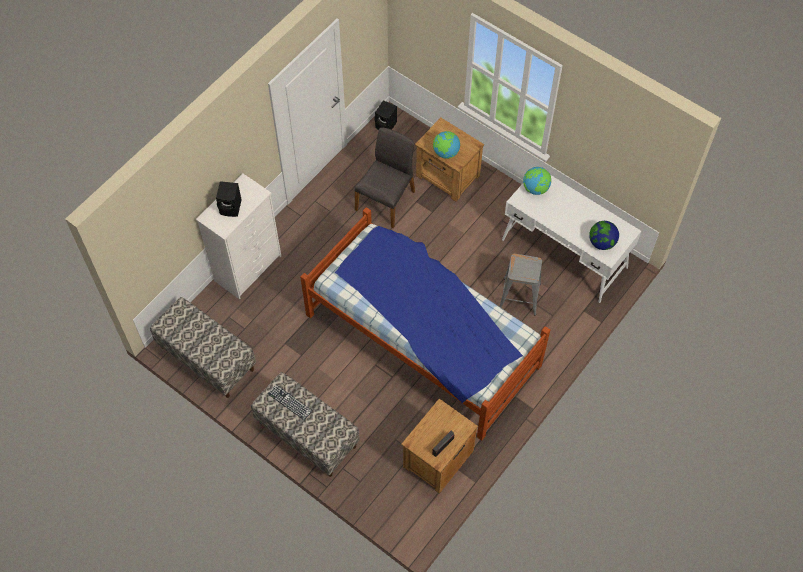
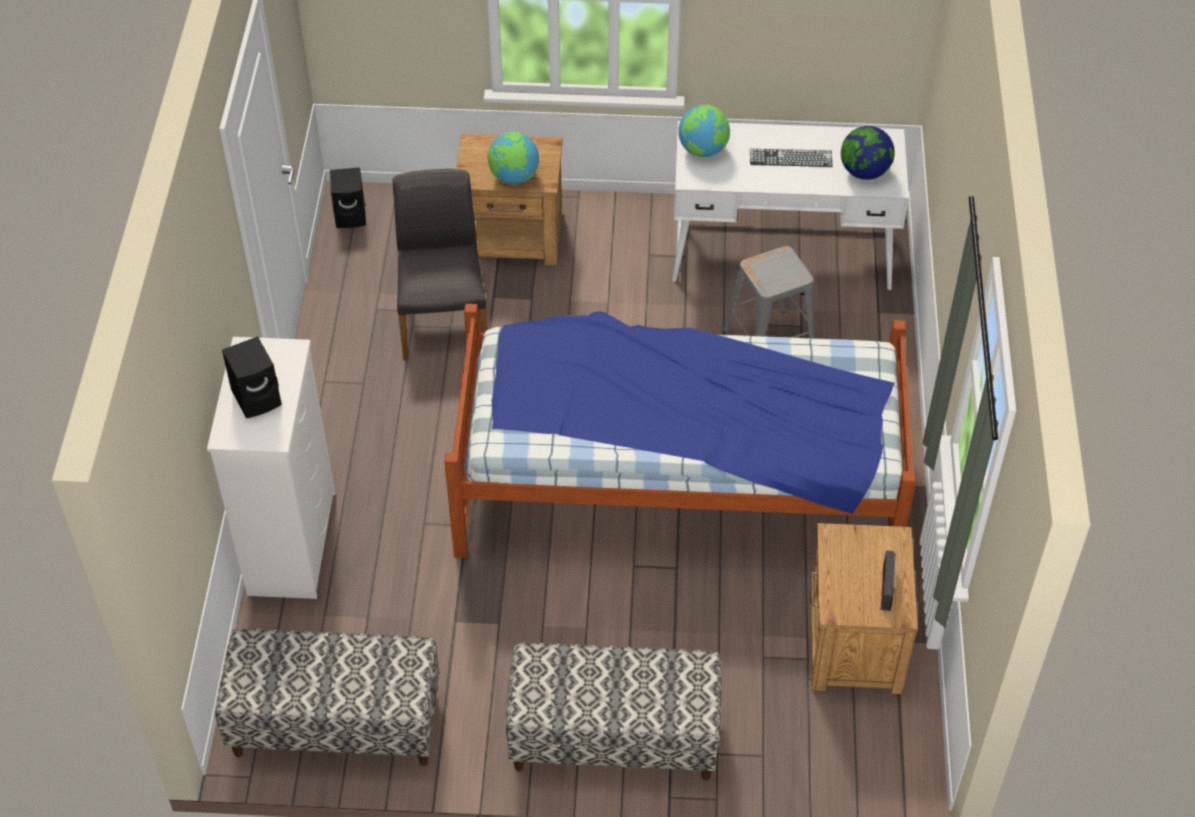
camera: 35 degrees left, 10 degrees down
(289, 402) = (571, 681): keyboard -> keyboard (790, 158)

